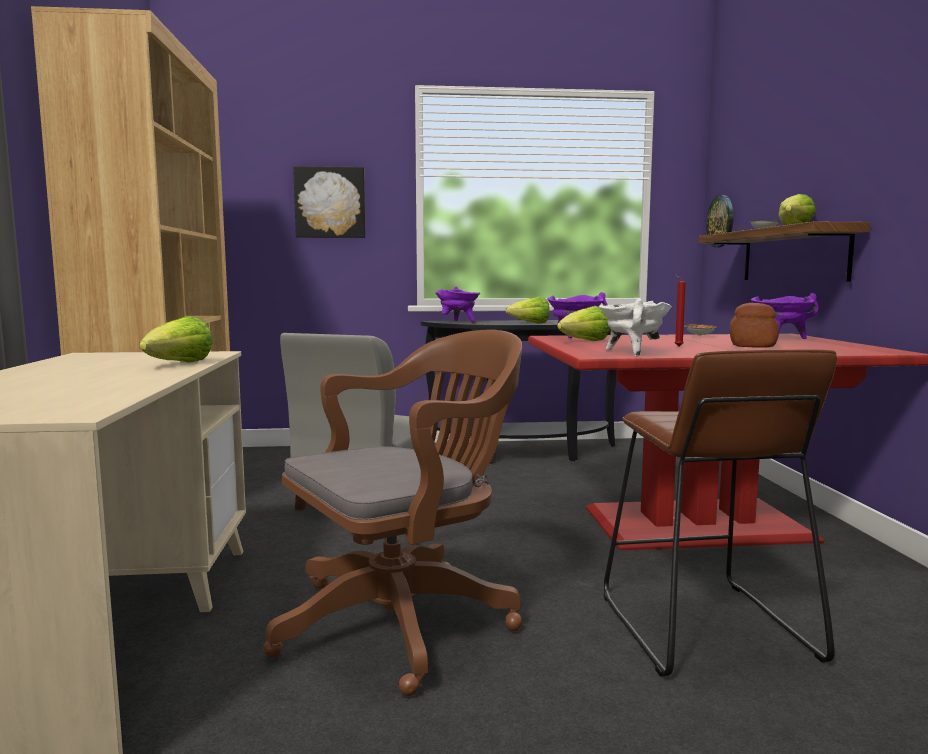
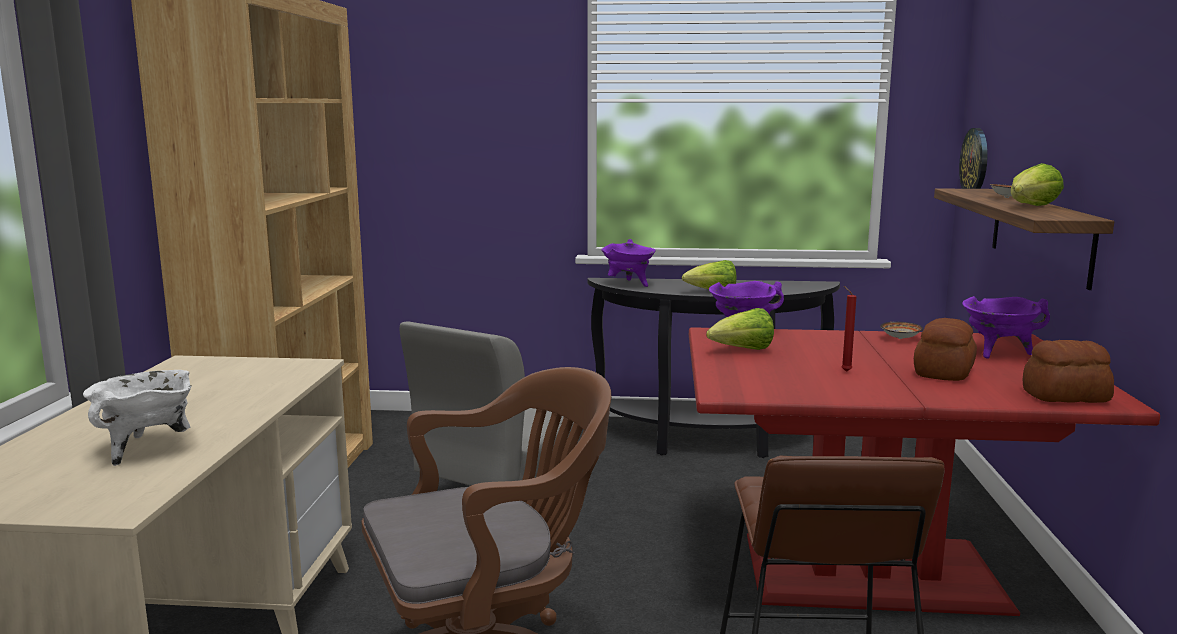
camera: 10 degrees right, 5 degrees up
(179, 364) = (264, 394): lettuce -> none
(330, 202) = (486, 133): picture -> none
(632, 352) = (775, 387): white cooking pot -> white cooking pot (147, 449)
(855, 350) = (1063, 396): none -> bread

